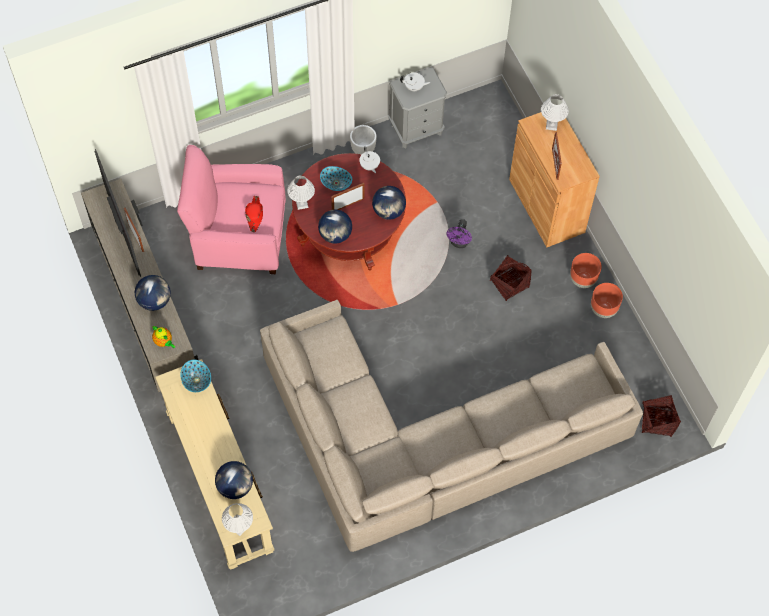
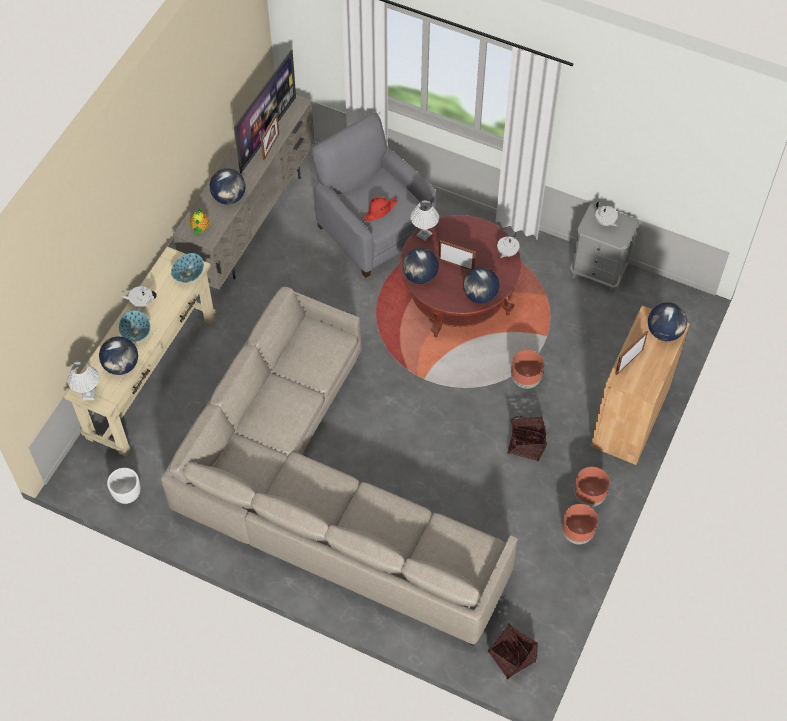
camera: 50 degrees right, 5 degrees down
(190, 431) = (141, 302): none -> white teapot
(239, 236) = (373, 230): pink armchair -> grey armchair
(336, 183) = (467, 242): bowl -> bowl (135, 332)
(363, 149) = (538, 251): white planter -> white planter (126, 494)
(459, 243) = (526, 380): purple fan -> brown planter
(552, 125) = (664, 332): white table lamp -> globe

